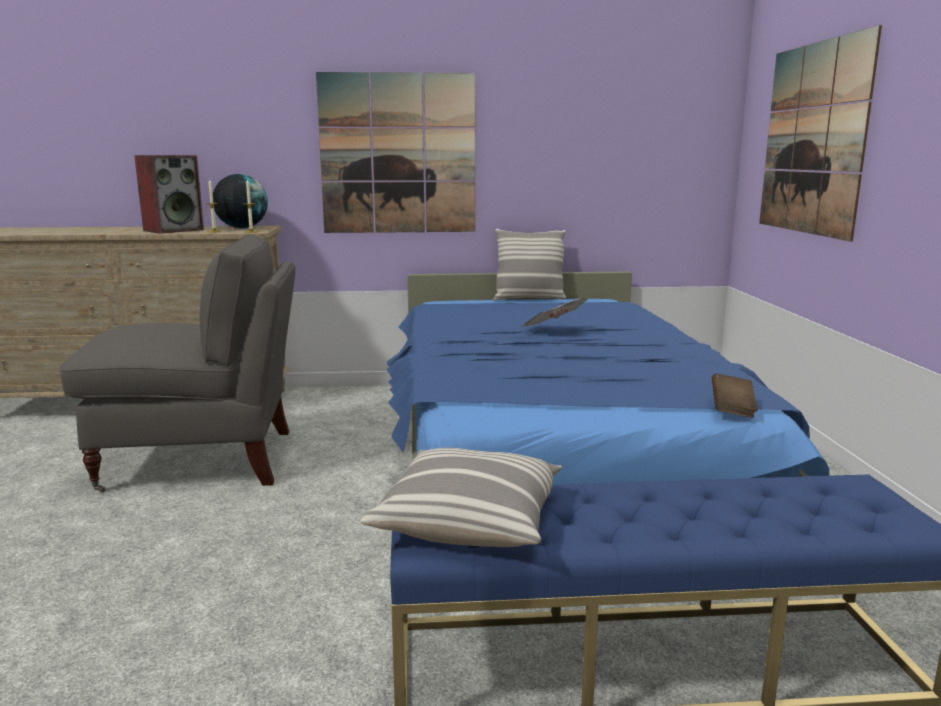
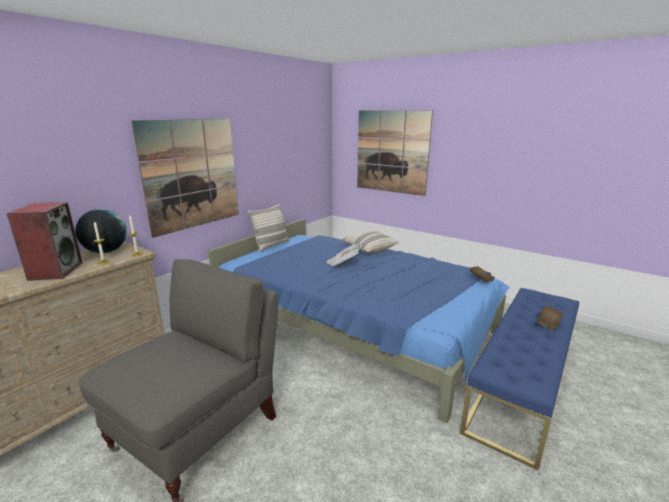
camera: 50 degrees left, 5 degrees up
(469, 521) = (519, 368): pillow -> pillow (369, 248)
(725, 521) = (548, 323): none -> brown book

